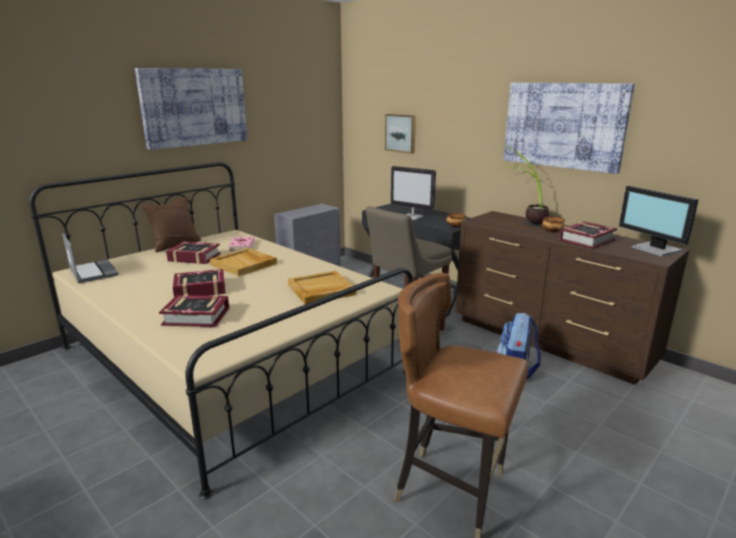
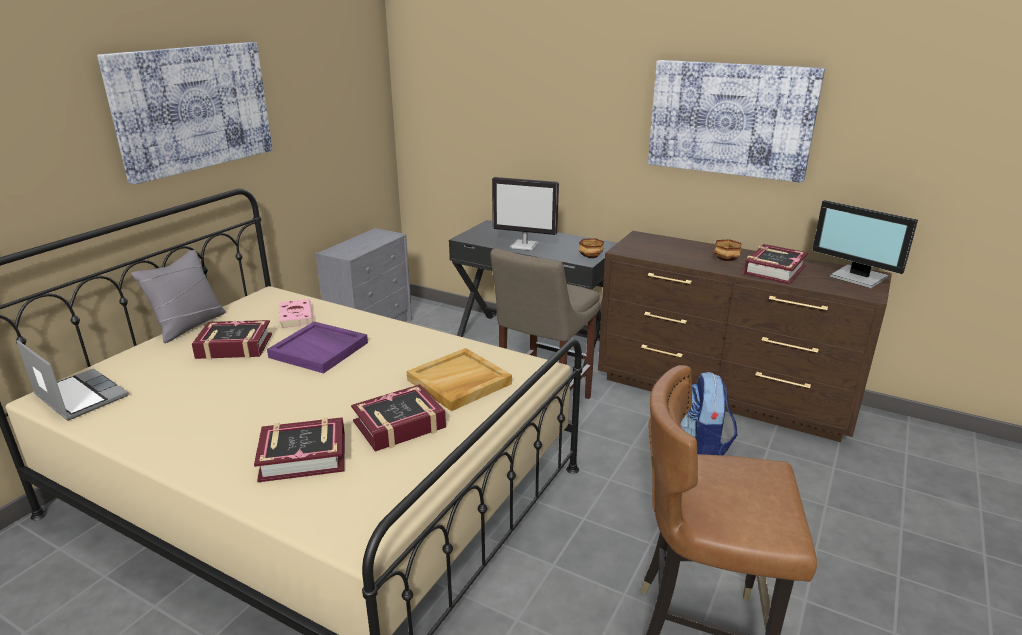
camera: 15 degrees left, 5 degrees up
(175, 245) = (189, 325): brown pillow -> grey pillow
(200, 289) = (279, 406): book -> book (399, 425)
(244, 264) = (320, 350): beige tray -> purple tray
(401, 133) = (490, 124): picture -> none
(523, 221) = (682, 246): potted plant -> none

